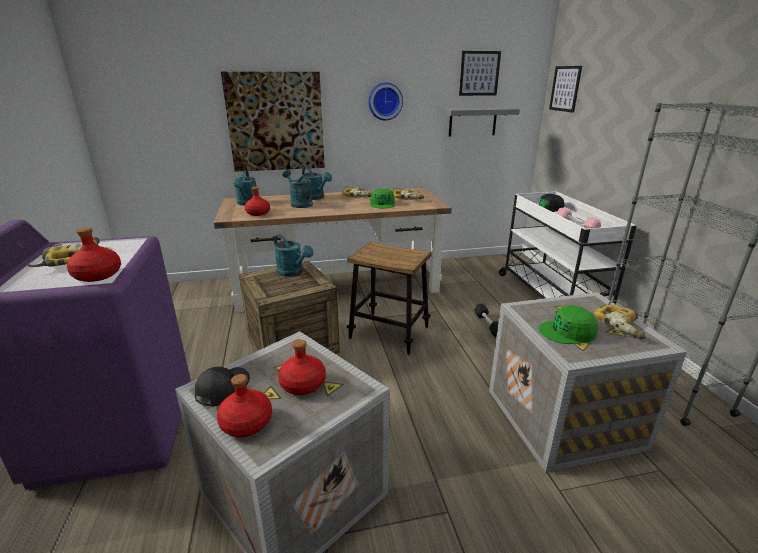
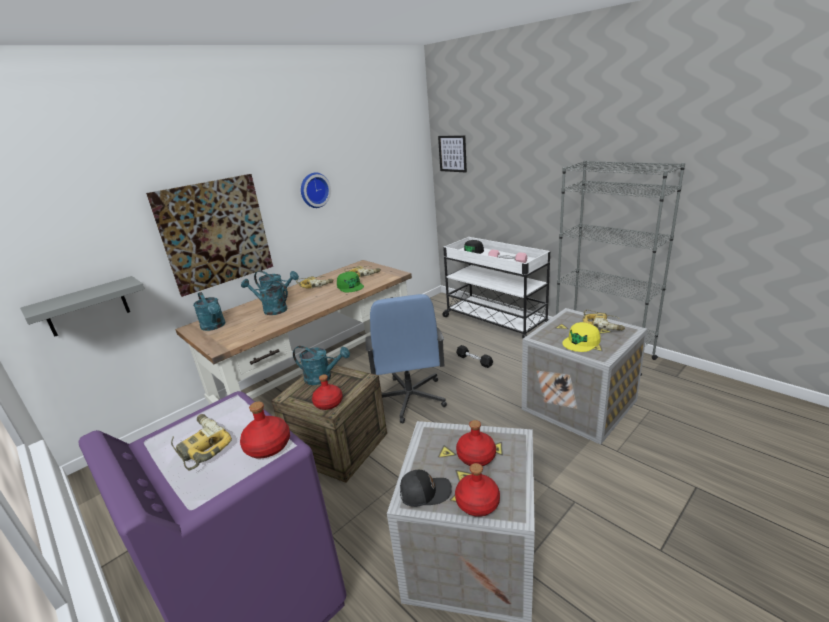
camera: 30 degrees left, 0 degrees up
(222, 389) = (424, 492): black cap -> black cap turned 90 degrees clockwise
(258, 213) = (245, 332): red bottle -> red bottle (328, 403)
(389, 333) = (409, 399): stool -> blue office chair
(472, 121) = (386, 192): grey shelf -> grey shelf (86, 307)
(479, 73) = (383, 150): picture -> none
(568, 332) = (581, 342): green cap -> yellow cap

